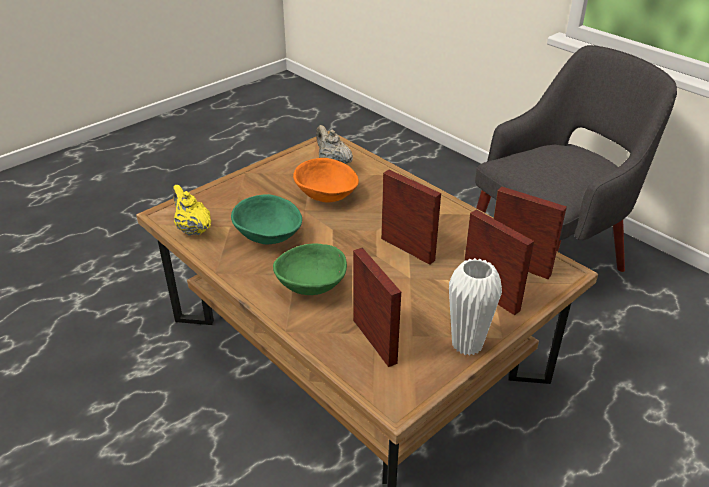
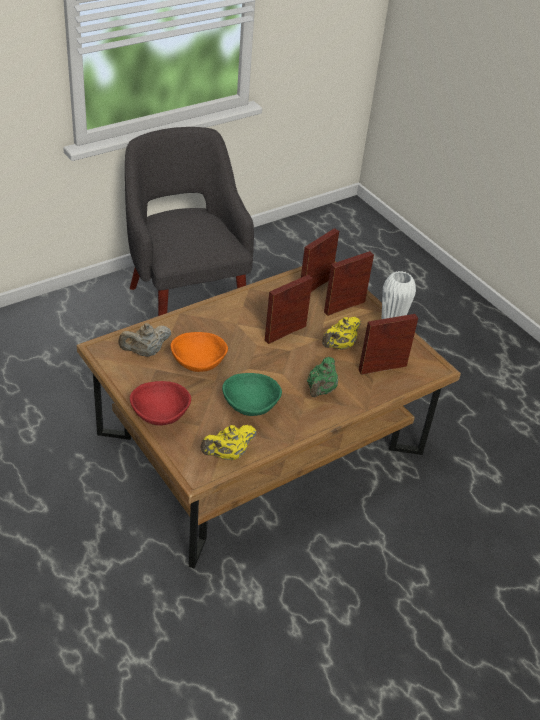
camera: 85 degrees left, 5 degrees up
(242, 184) = (160, 416): none -> red bowl
(311, 286) = (320, 390): green bowl -> green teapot
(404, 297) = (339, 346): none -> yellow teapot

